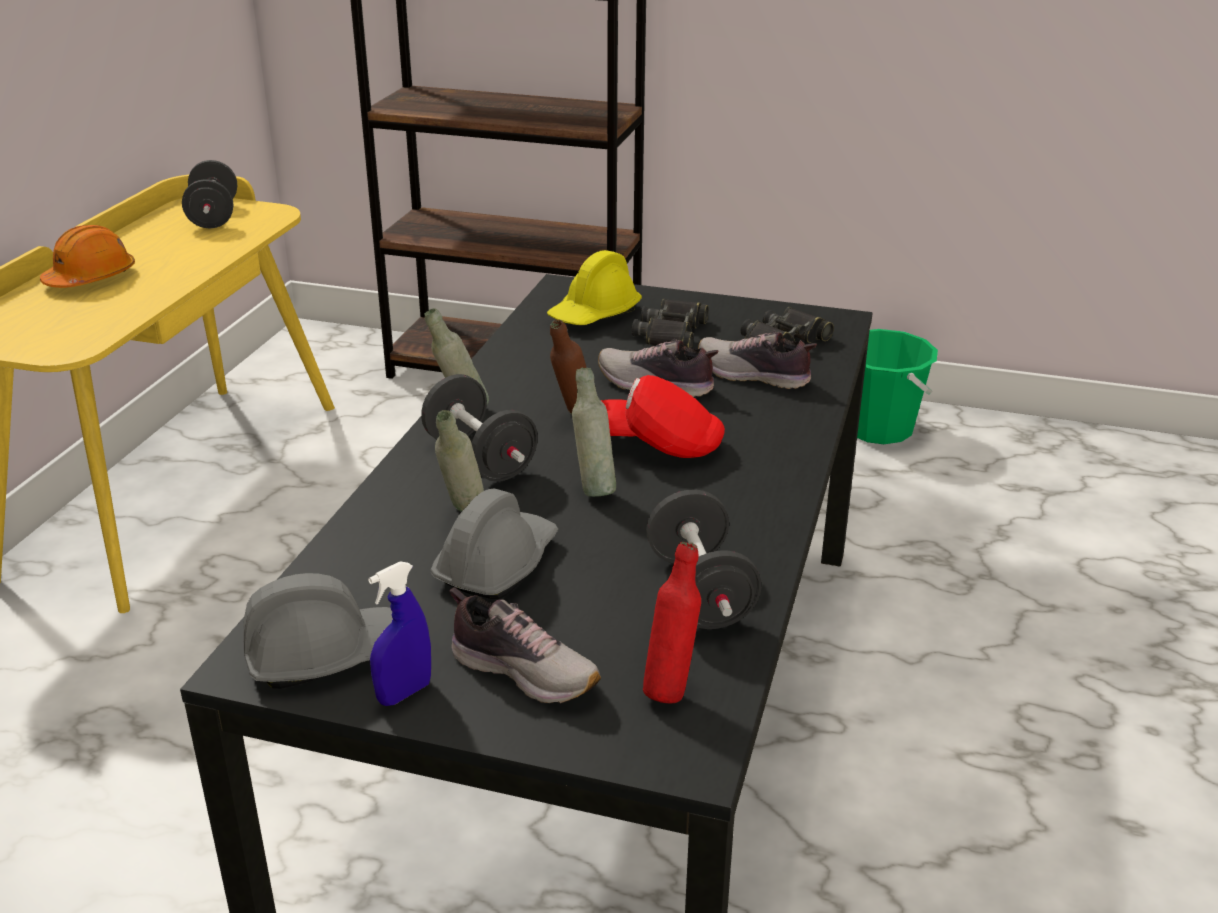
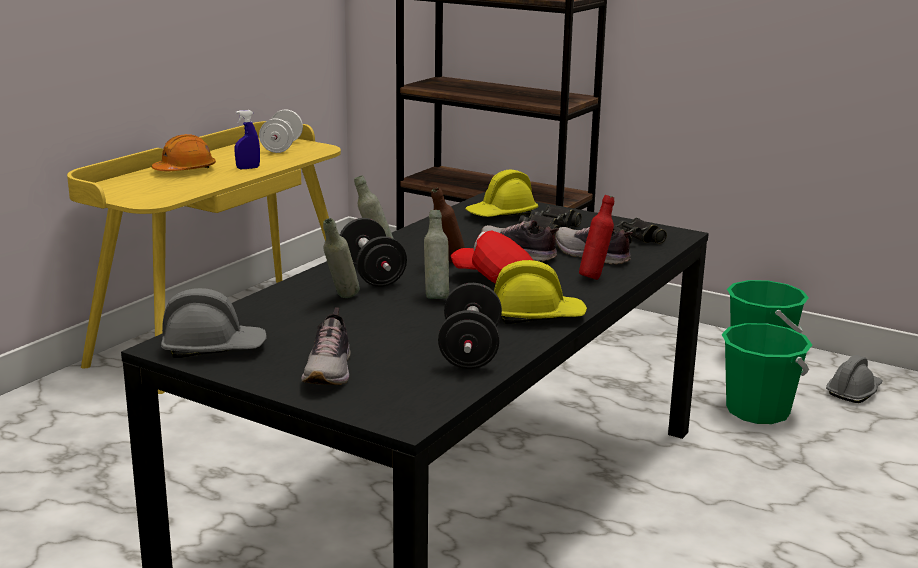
camera: 15 degrees right, 10 degrees down
(214, 216) = (282, 147): black dumbbell -> white dumbbell
(404, 693) = (249, 370): blue spray bottle -> blue spray bottle (248, 168)
(497, 564) = (347, 323): grey hard hat -> grey hard hat (853, 391)
(524, 671) = (330, 371): shoe -> shoe turned 45 degrees clockwise
(670, 687) = (417, 390): red bottle -> red bottle (595, 277)
(749, 504) = (537, 316): none -> yellow hard hat
(909, 508) = (758, 411): none -> green bucket

